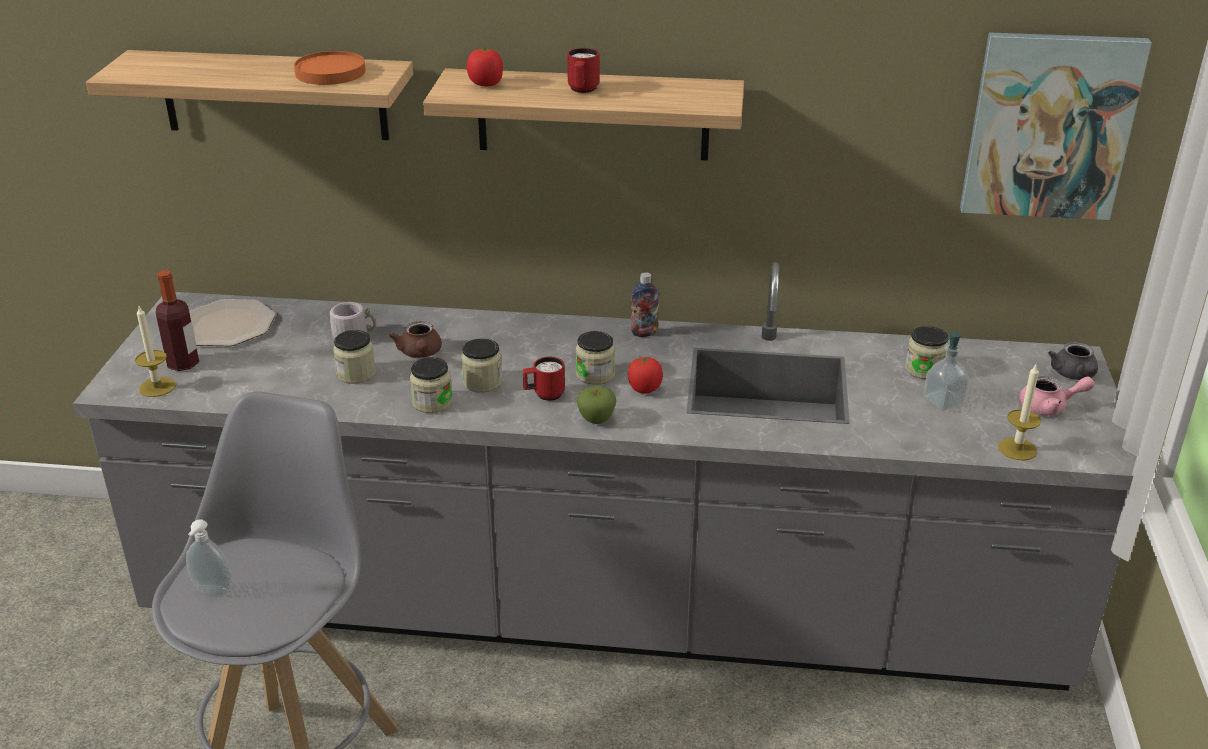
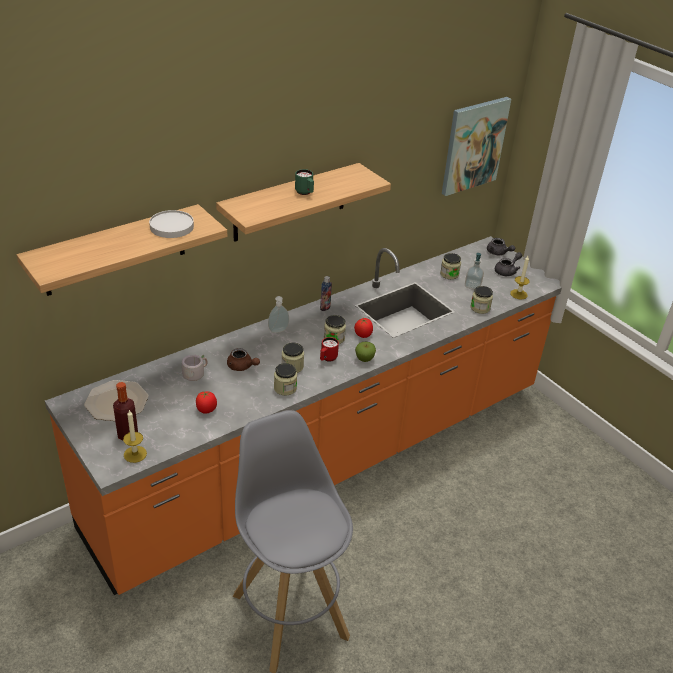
camera: 45 degrees left, 5 degrees up
(212, 592) = (284, 537): soap dispenser -> soap dispenser (278, 331)
(331, 72) = (172, 226): orange plate -> white plate
(356, 373) = (227, 393): jar -> jar (480, 308)
(486, 84) = (255, 205): tomato -> tomato (206, 409)
(582, 90) = (305, 193): red mug -> green mug
(604, 608) = (328, 456): grey counter -> orange counter
(1049, 407) = (507, 271): pink teapot -> grey teapot

